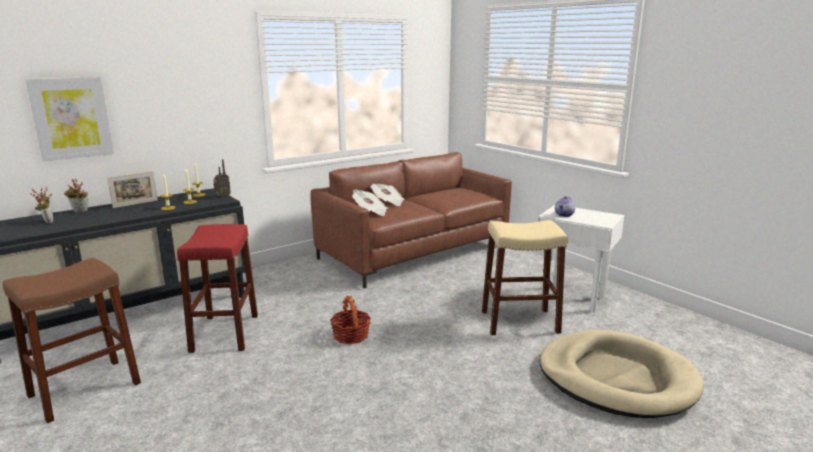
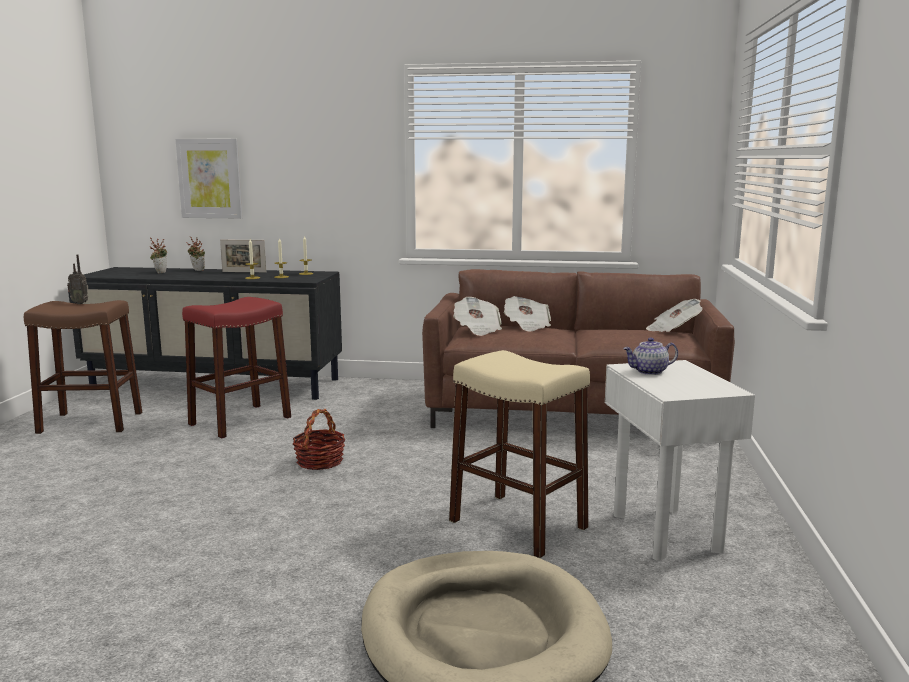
camera: 45 degrees right, 5 degrees down
(222, 197) = (316, 278): radio -> radio (80, 303)
(460, 187) = (672, 329): none -> newspaper

